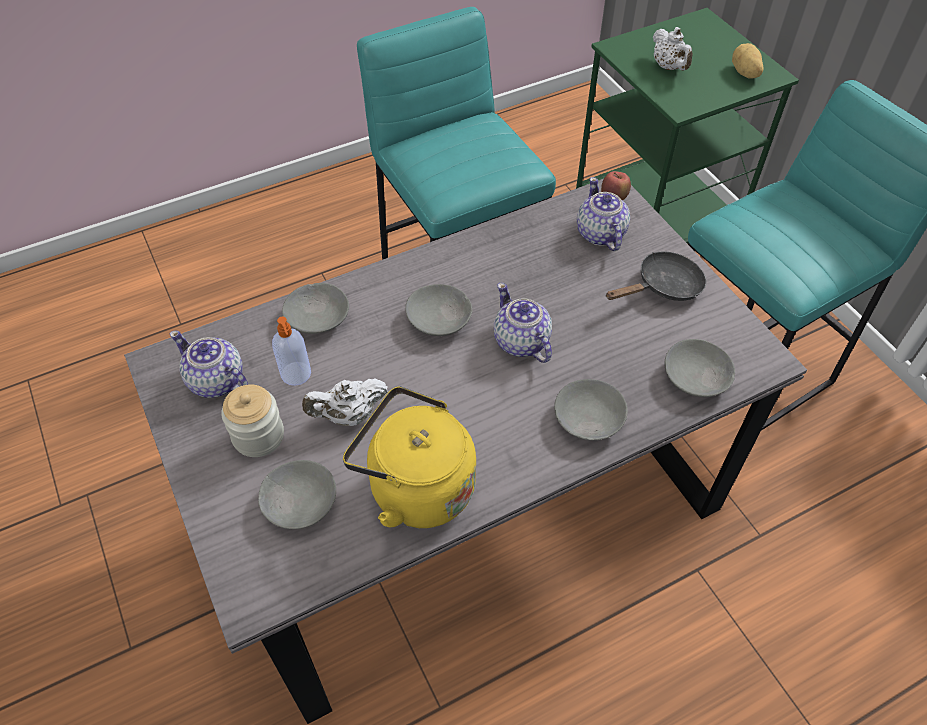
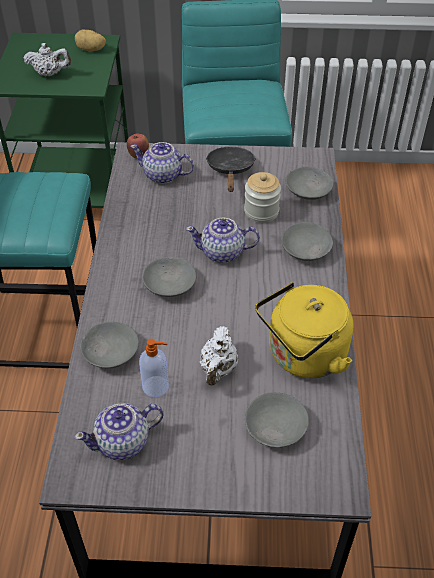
camera: 60 degrees left, 5 degrees down
(258, 436) = (198, 432): jar -> jar (261, 211)

